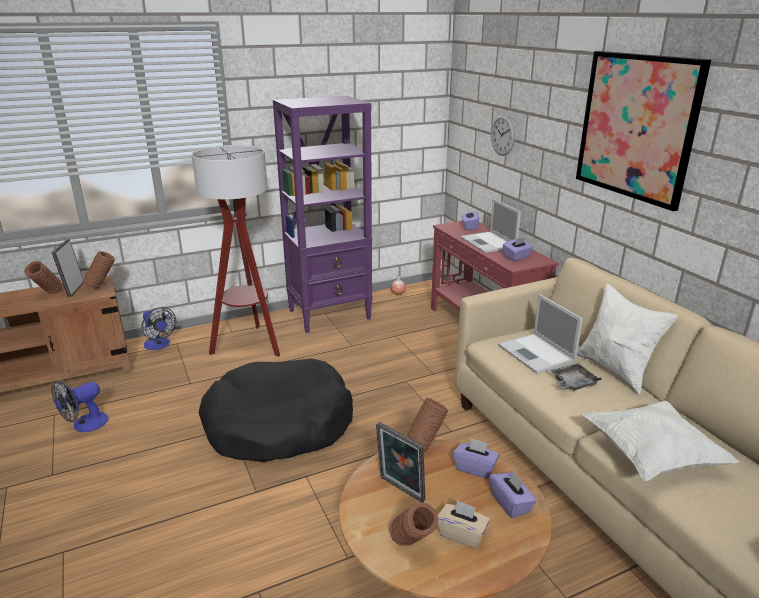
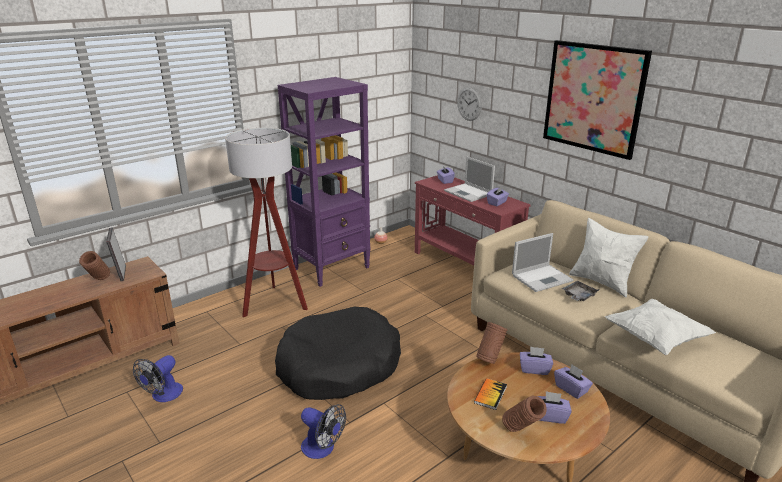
camera: 15 degrees left, 0 degrees up
(102, 286) = (147, 267): brown vase -> none
(159, 345) = (190, 315): fan -> fan (322, 449)
(400, 490) = (490, 394): picture frame -> book
(462, 534) = (550, 416): beige tissue box -> purple tissue box
(537, 354) = (542, 278): laptop -> laptop turned 75 degrees counterclockwise

